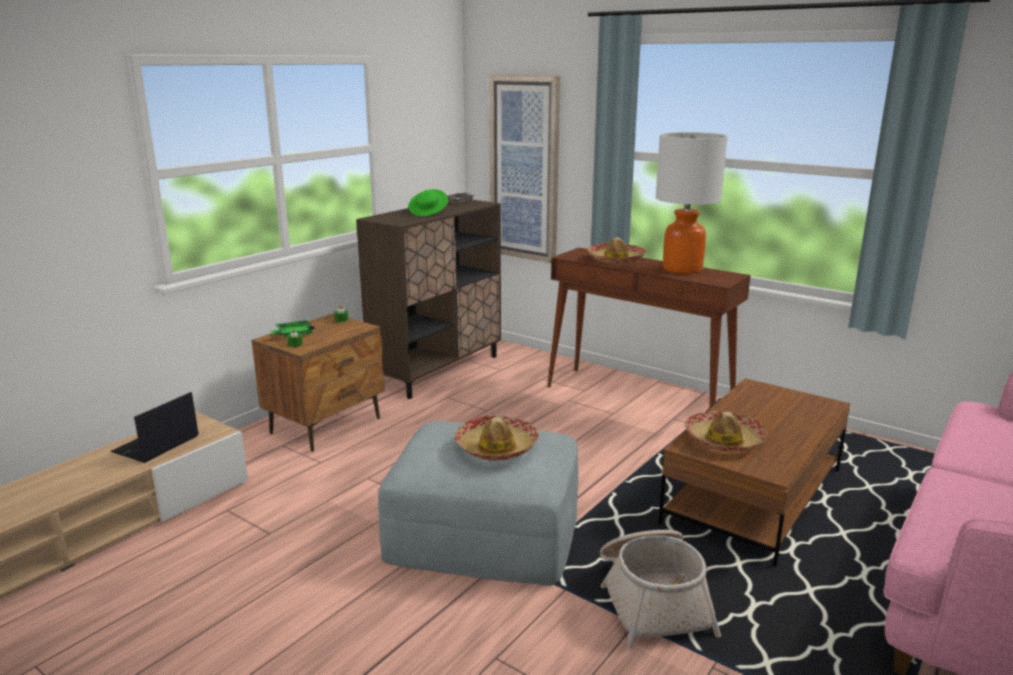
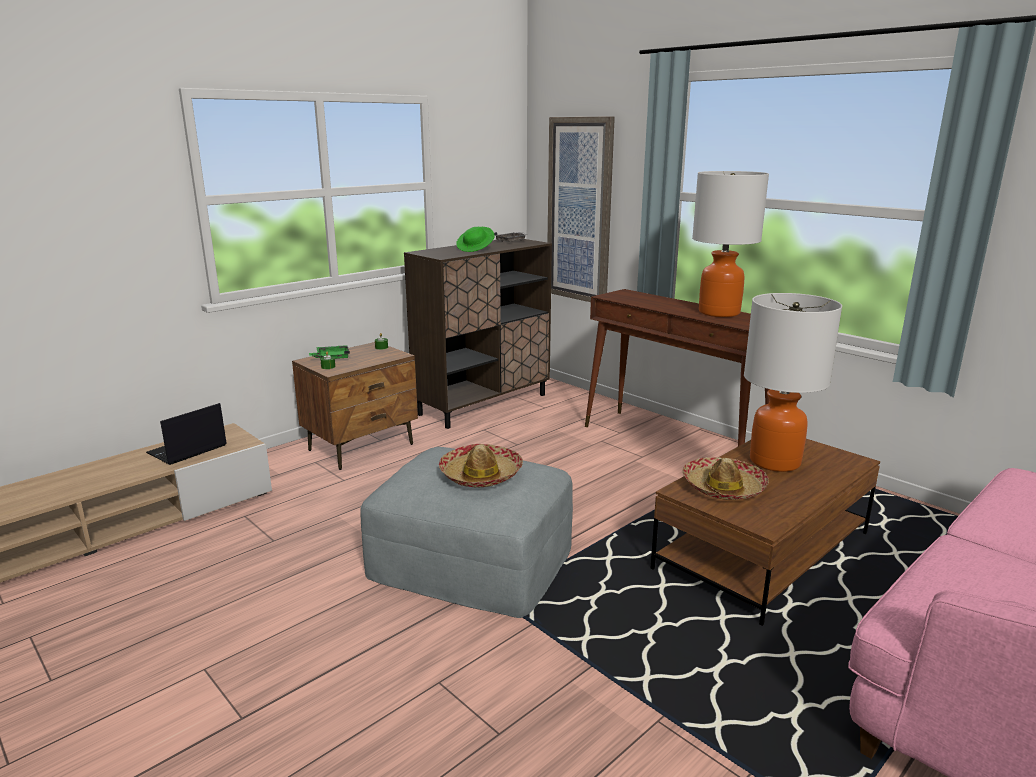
camera: 10 degrees right, 0 degrees up
(616, 260) = (655, 301): hat -> none
(652, 600) = (618, 644): basket -> none
(759, 411) = (774, 462): none -> table lamp

